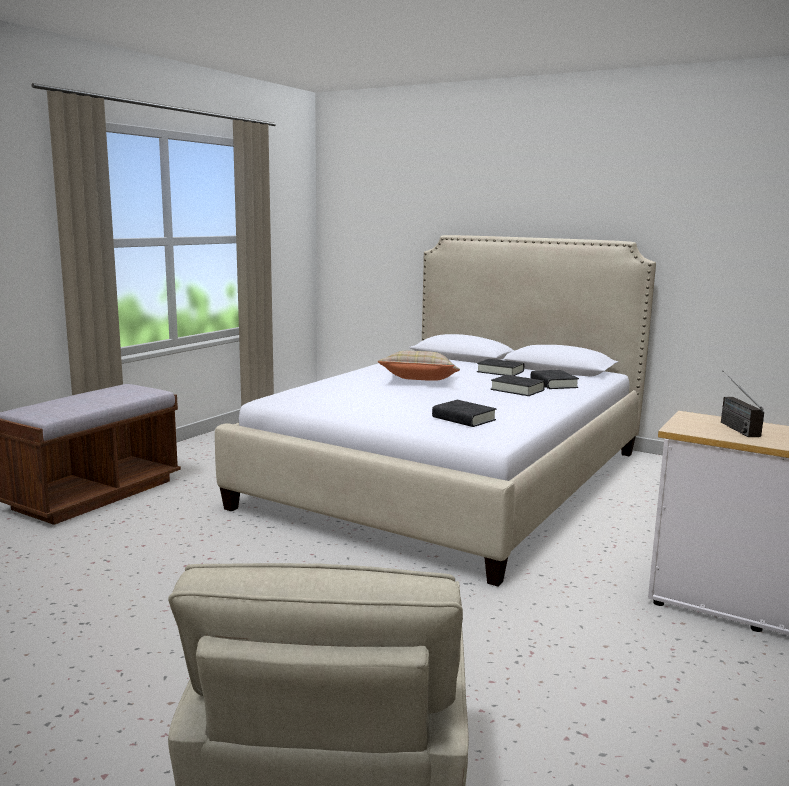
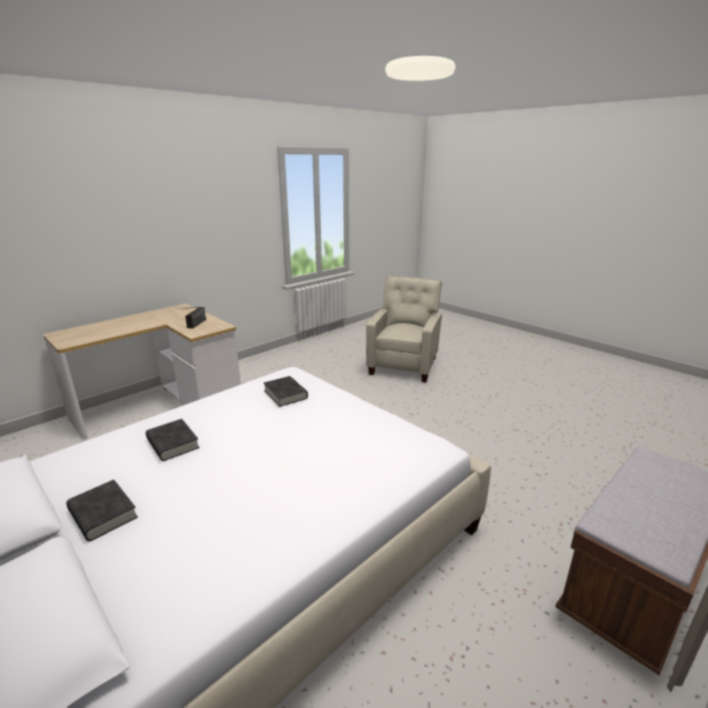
camera: 165 degrees left, 10 degrees up
(419, 381) = (254, 481): beige pillow -> none
(553, 384) = (108, 457): black book -> none

